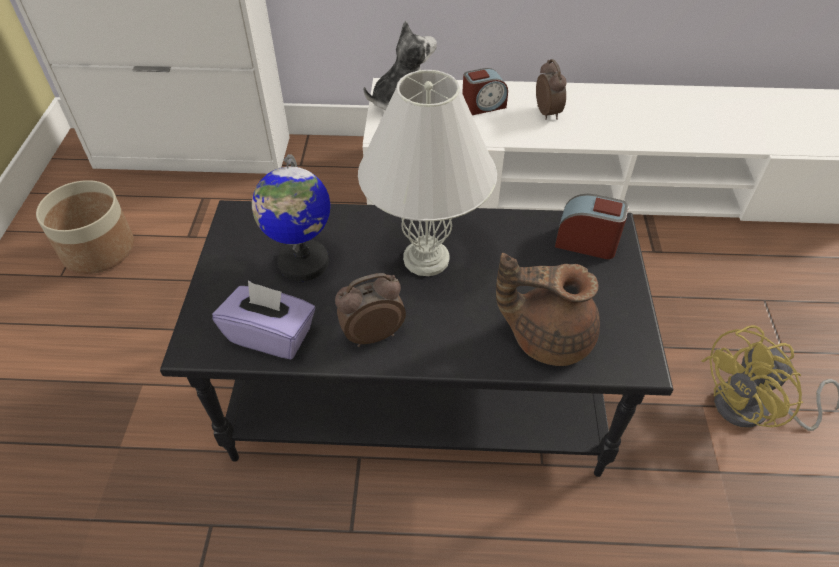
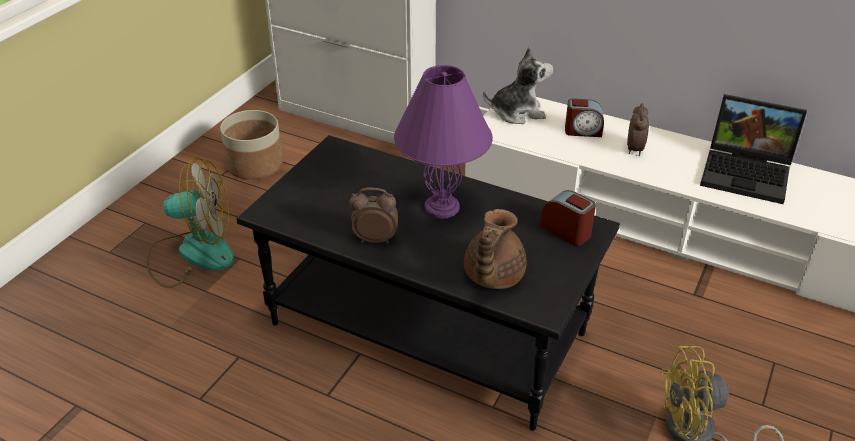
camera: 25 degrees right, 10 degrees down
(74, 399) = (192, 253): none -> fan
(271, 335) = (312, 220): purple tissue box -> none
(303, 263) = (358, 186): globe -> none
(425, 258) = (441, 207): white table lamp -> purple table lamp
(547, 336) = (492, 276): brown teapot -> brown teapot turned 105 degrees counterclockwise
(667, 109) = (748, 173): none -> laptop

